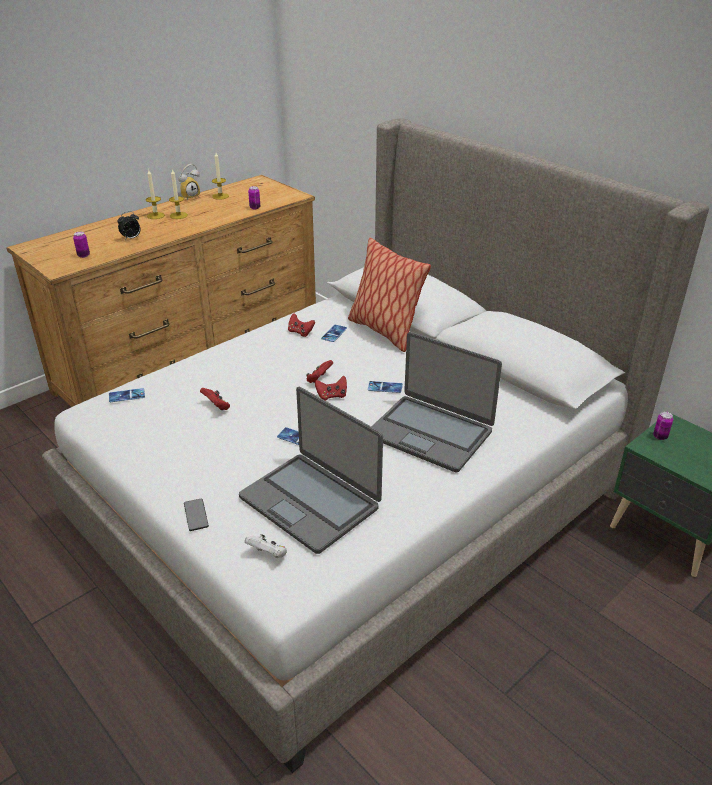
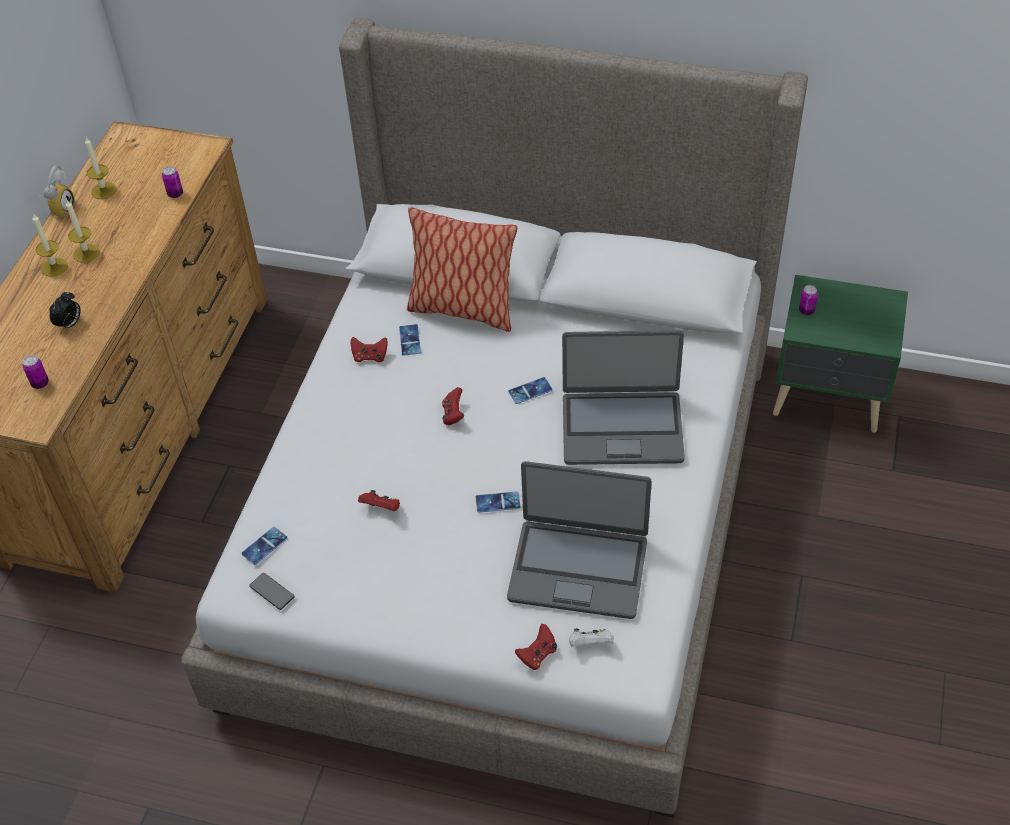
camera: 30 degrees left, 15 degrees up
(196, 515) = (485, 643): phone -> phone (272, 592)
(332, 396) = (487, 430): red game controller -> red game controller (537, 654)

